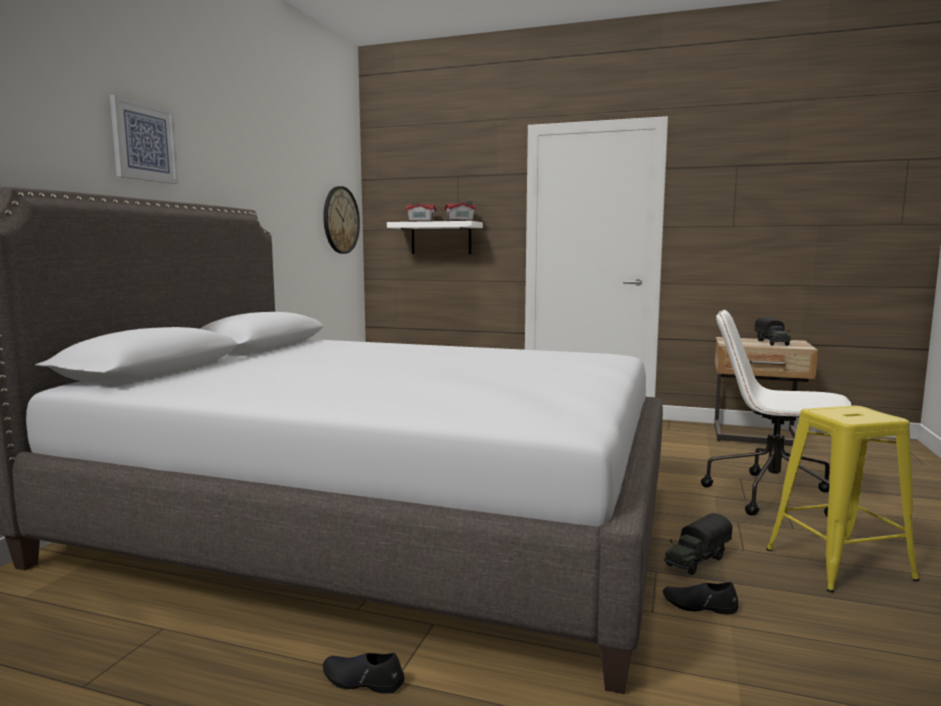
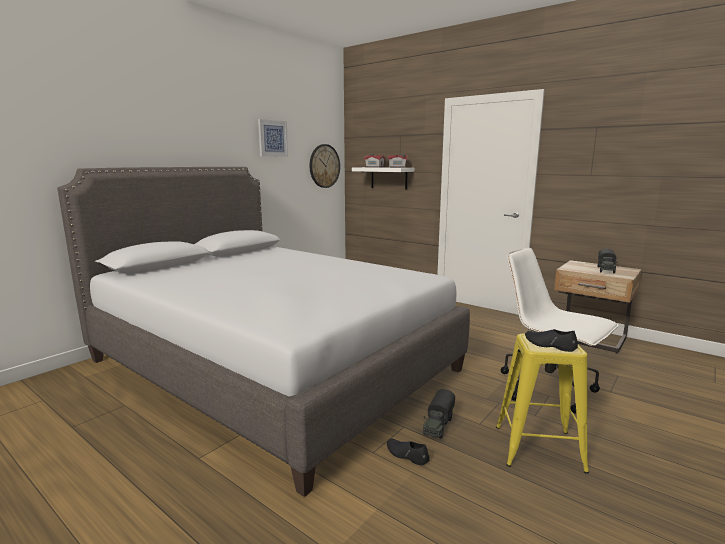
camera: 20 degrees right, 5 degrees up
(144, 142) = (172, 133): picture -> picture (272, 138)
(362, 680) = (184, 454): black shoe -> black shoe (549, 345)
(696, 560) = (438, 425): toy truck -> toy truck turned 45 degrees counterclockwise

